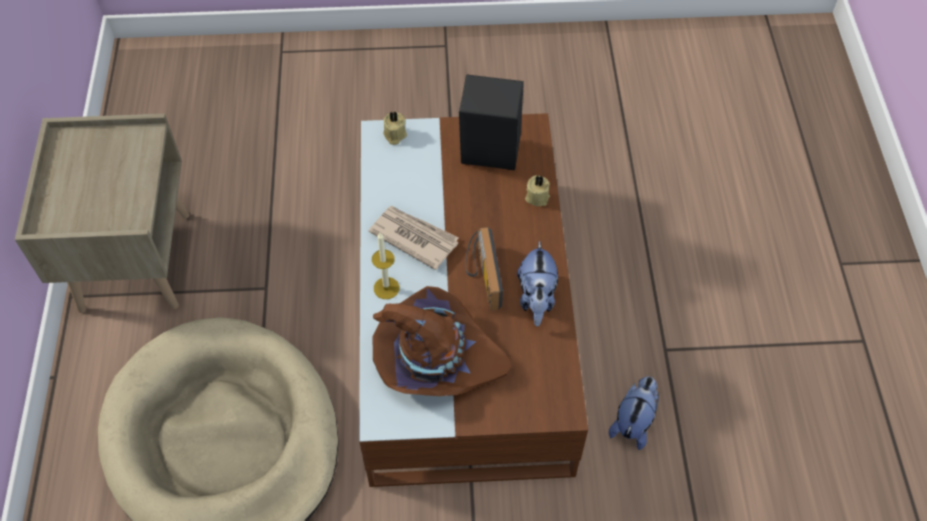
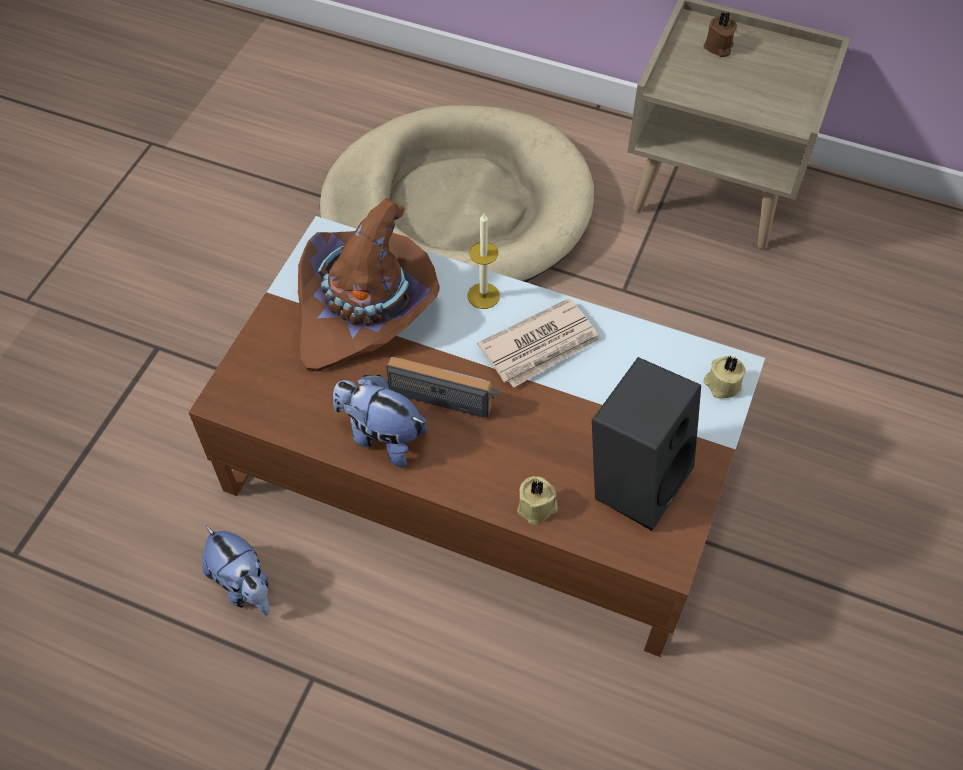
camera: 115 degrees right, 0 degrees up
(73, 201) = (718, 47): none -> brown candle

